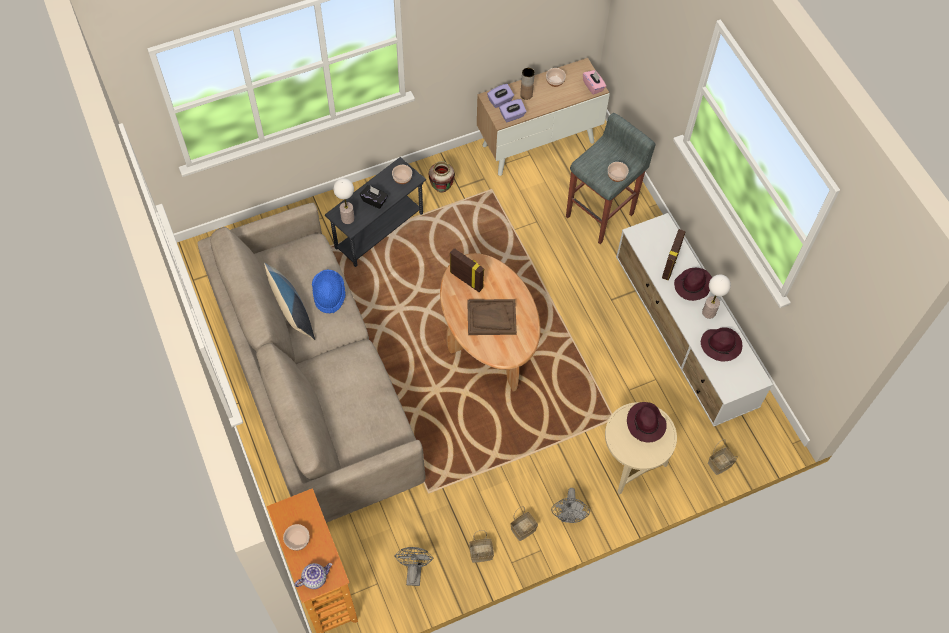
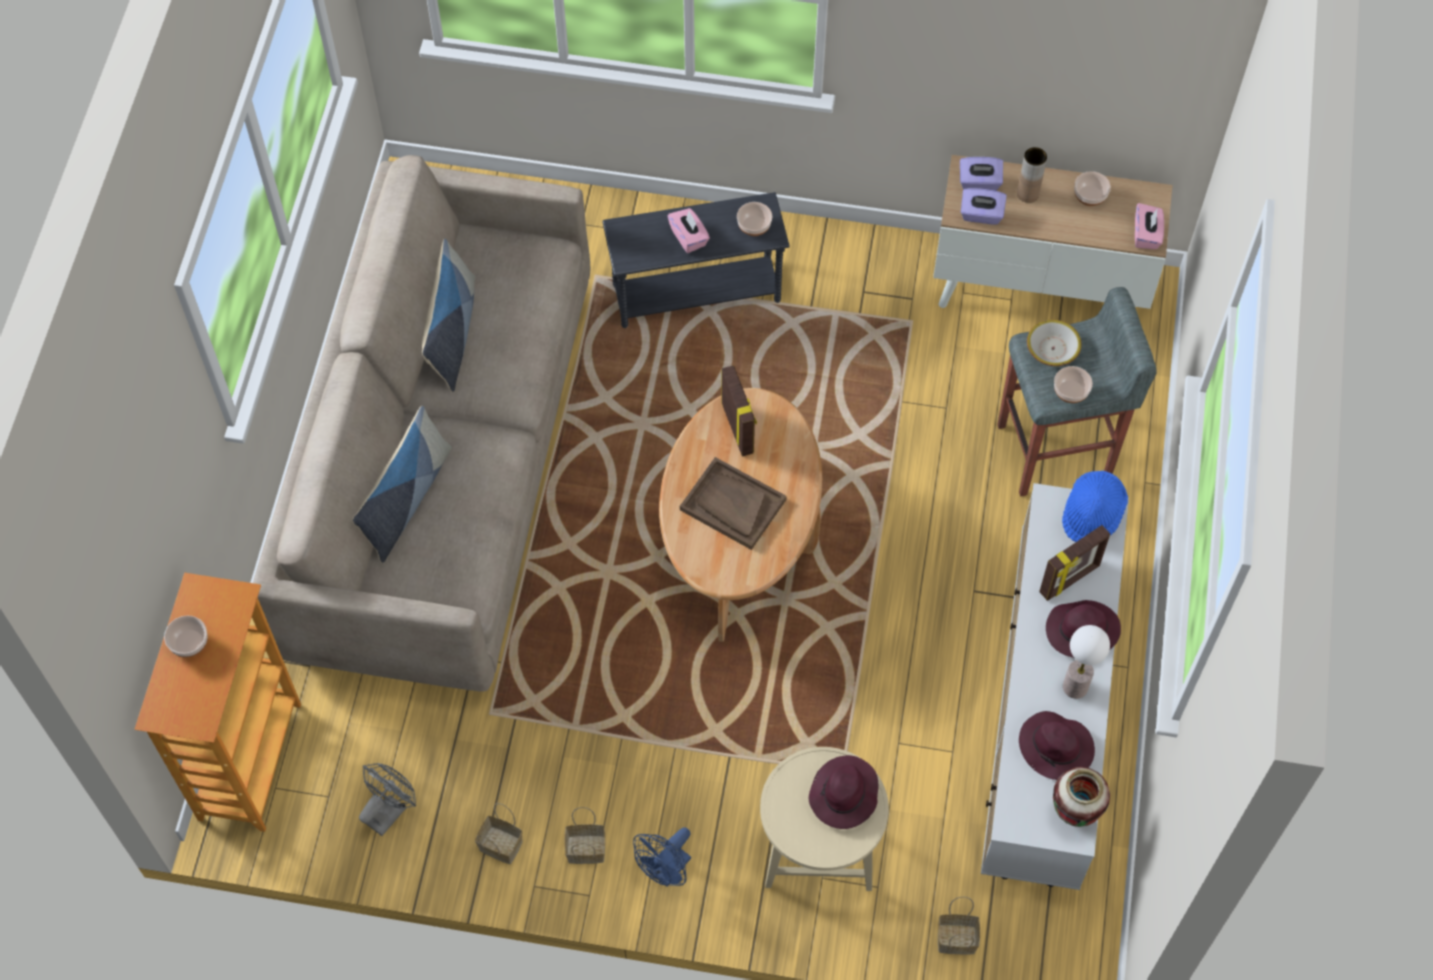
camera: 35 degrees right, 0 degrees up
(314, 578) = (174, 707): teapot -> none
(329, 295) = (519, 339): blue hat -> blue hat (1092, 515)
(331, 407) = (406, 500): none -> pillow
(347, 218) = (631, 244): table lamp -> none
(374, 200) = (689, 237): black tissue box -> pink tissue box
(441, 189) = (835, 280): vase -> vase (1074, 814)
(568, 516) = (666, 872): grey fan -> blue fan
(594, 160) = (1052, 349): none -> bowl

